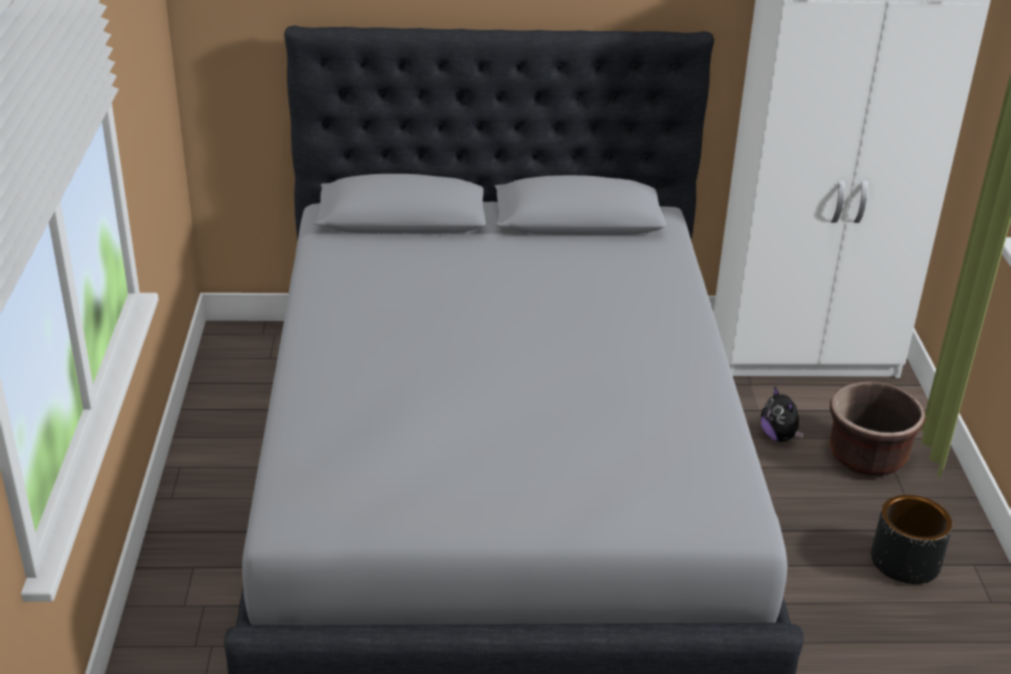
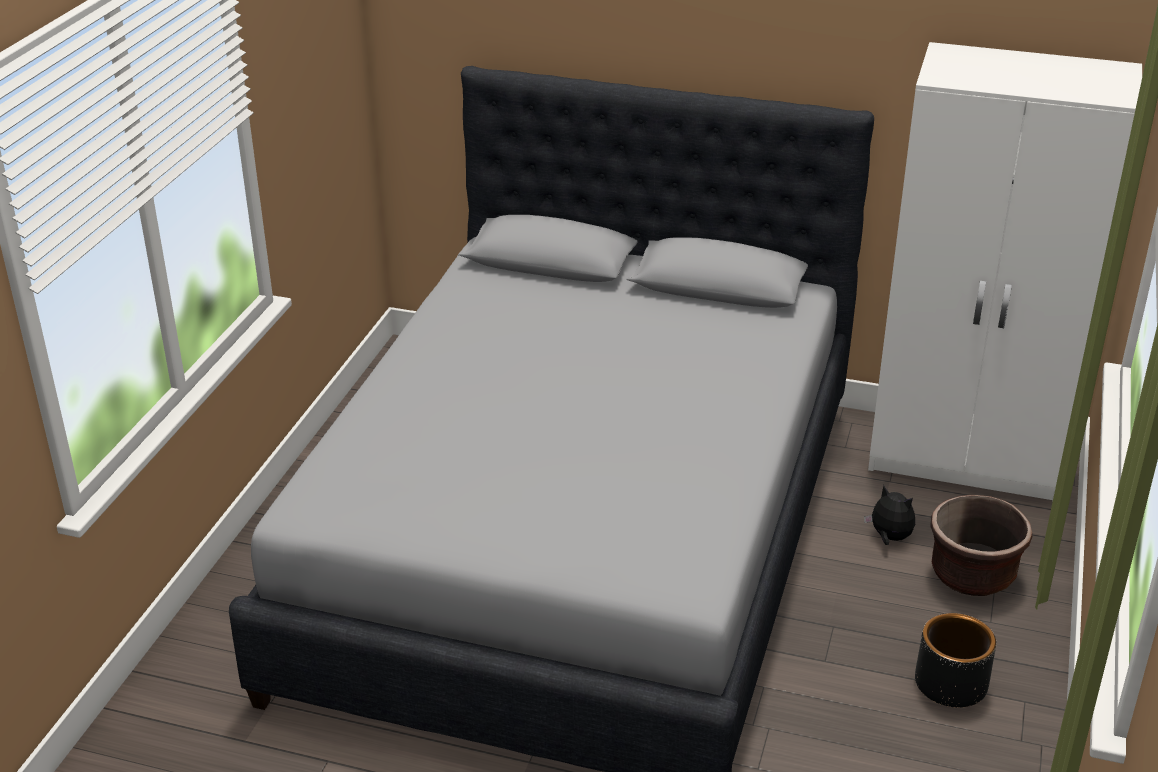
camera: 20 degrees right, 0 degrees up
(779, 437) = (889, 538): plush toy -> plush toy turned 135 degrees clockwise

